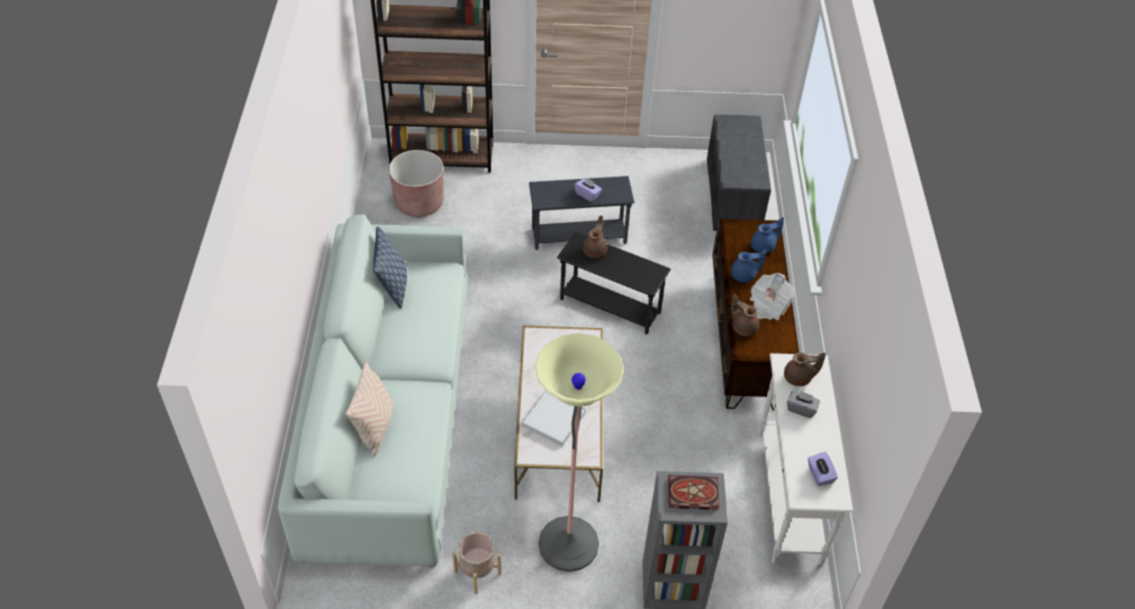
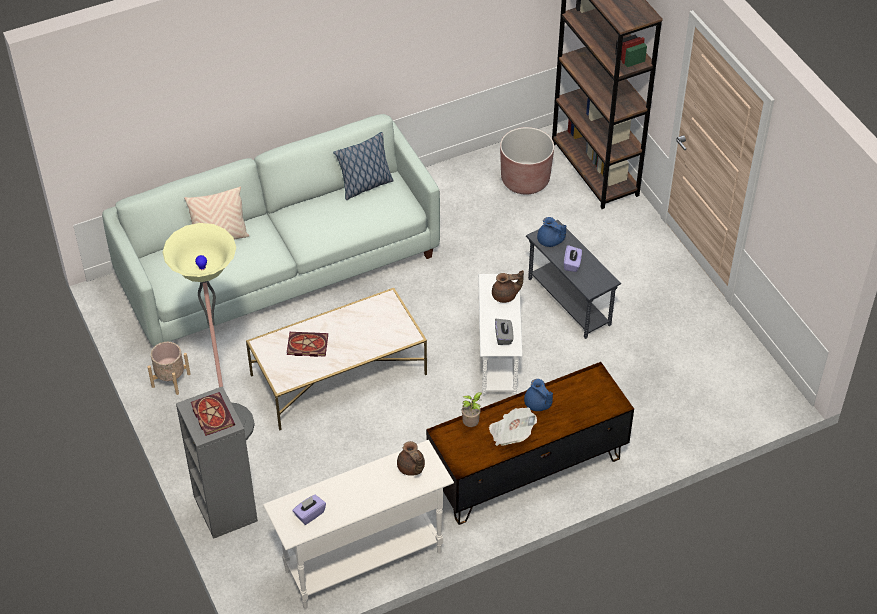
camera: 65 degrees right, 0 degrees up
(553, 419) = (306, 346): white tray -> book
(610, 306) = (499, 356): black side table -> white side table
(734, 195) = (719, 397): grey bench -> none
(743, 327) = (471, 424): brown teapot -> potted plant
(764, 246) = (587, 407): blue teapot -> blue teapot (550, 241)
(801, 409) = (376, 480): grey tissue box -> grey tissue box (503, 337)

